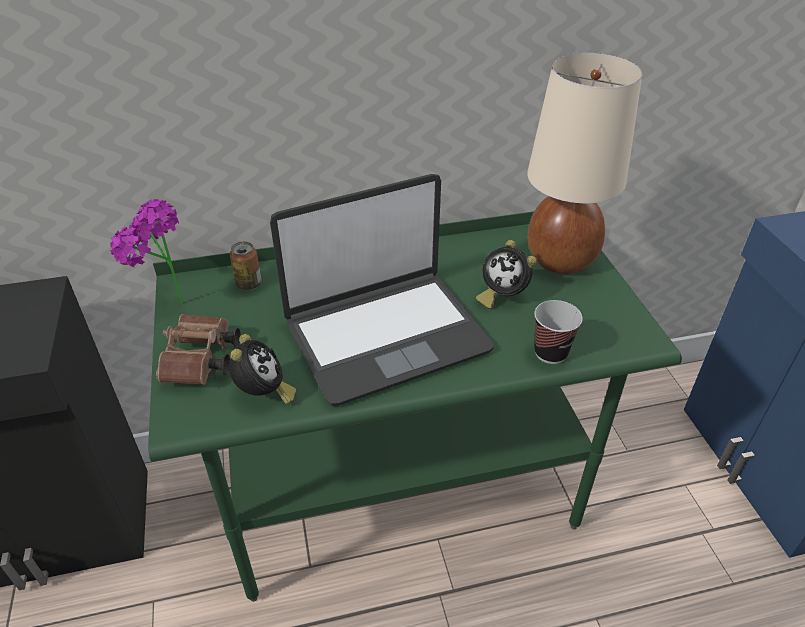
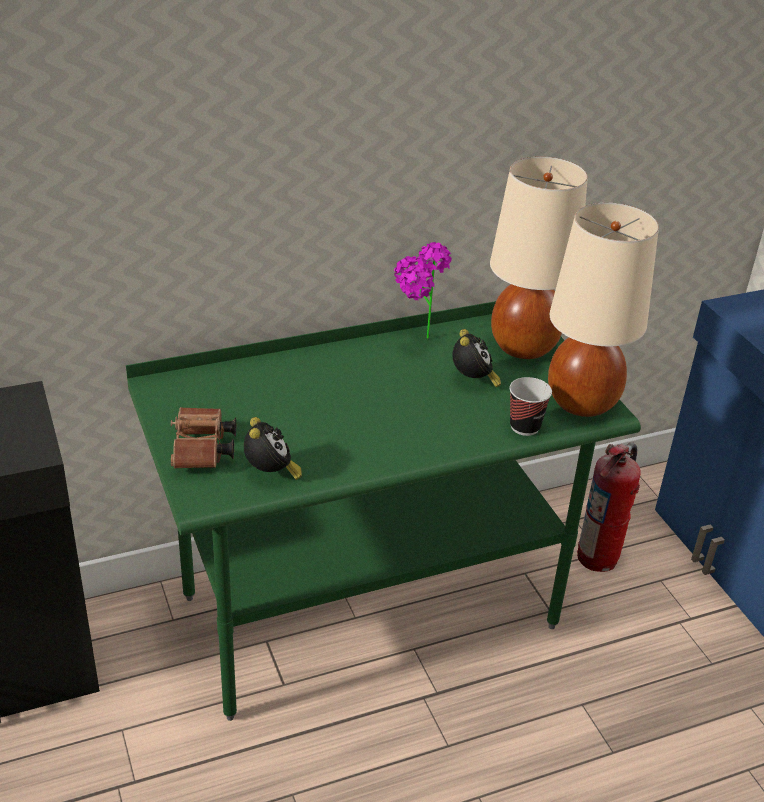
camera: 10 degrees left, 5 degrees down
(166, 304) = (148, 403): potted plant -> potted plant (414, 339)
(249, 284) = (225, 381): can -> none
(386, 335) = (371, 420): laptop -> none
(502, 296) = (473, 381): alarm clock -> alarm clock turned 120 degrees counterclockwise
(618, 328) = (582, 403): none -> beige table lamp
(625, 455) = (598, 557): none -> fire extinguisher

